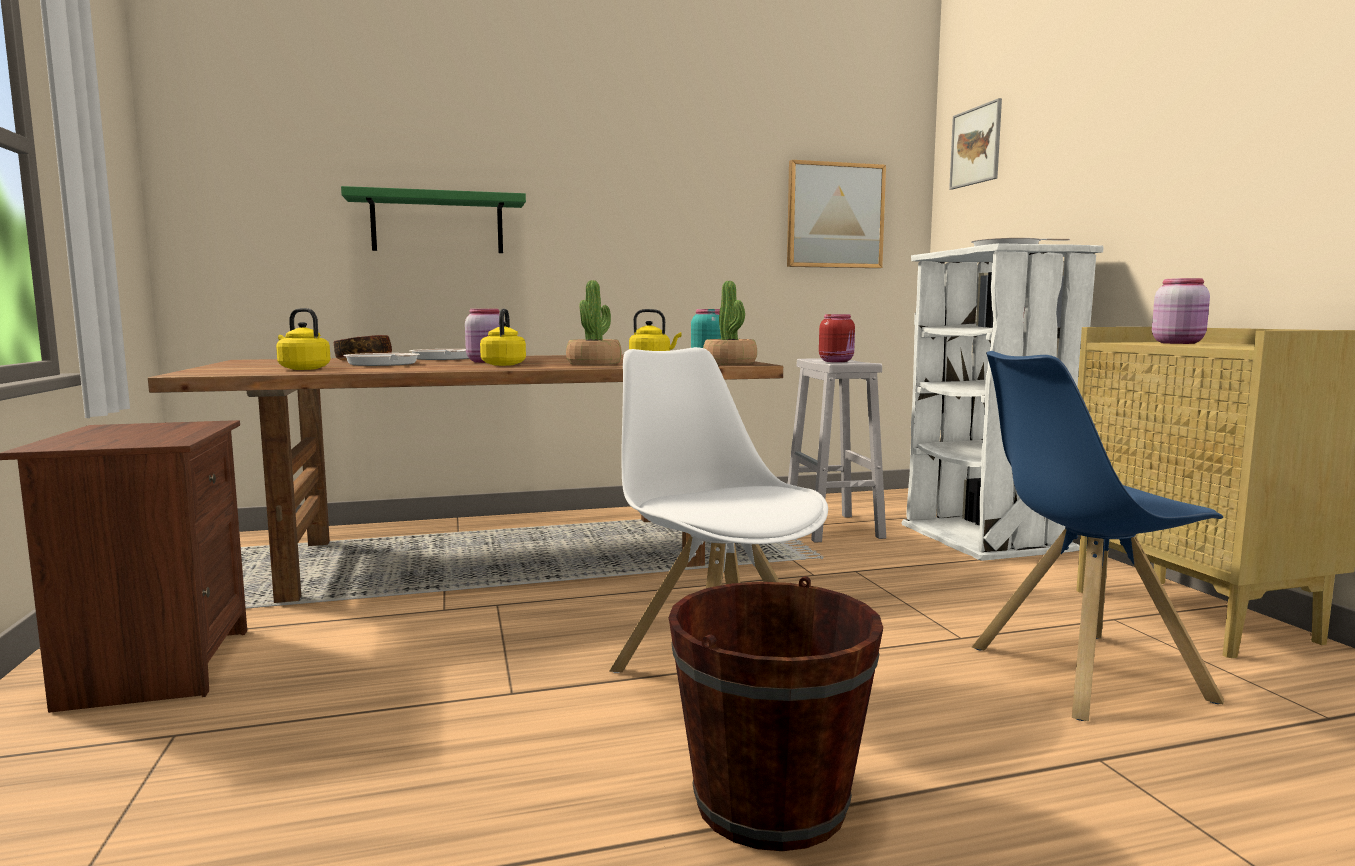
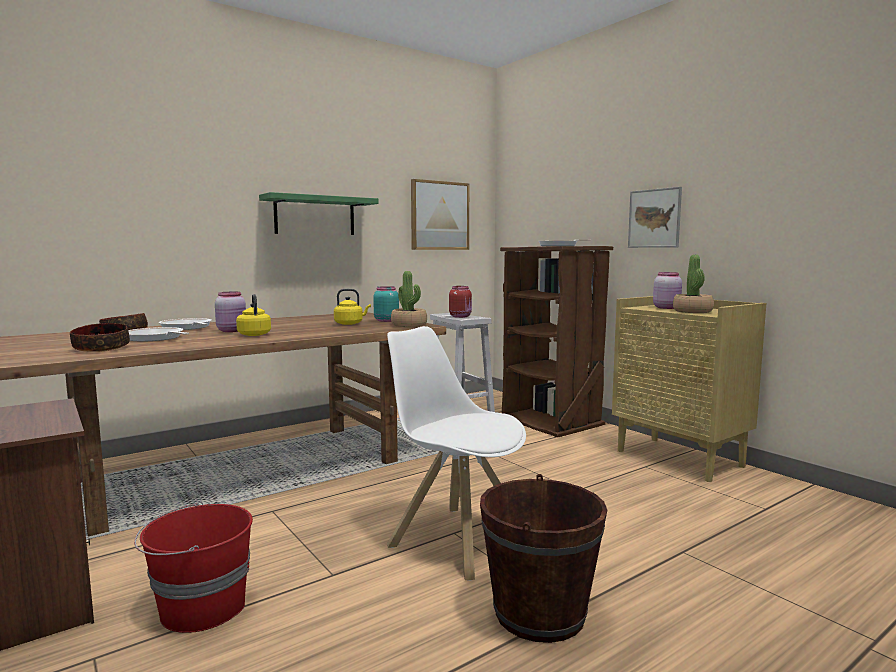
camera: 20 degrees left, 0 degrees up
(302, 369) = (100, 349): yellow kettle -> bowl
(327, 703) = (201, 608): none -> red bucket
(437, 224) = (164, 221): green shelf -> green shelf (315, 216)
(594, 364) = (319, 330): potted plant -> potted plant (692, 311)
(975, 146) = (525, 176): picture -> picture (654, 218)
(986, 537) = (551, 421): white bookcase -> brown bookcase
(1081, 673) = (647, 502): blue chair -> none

